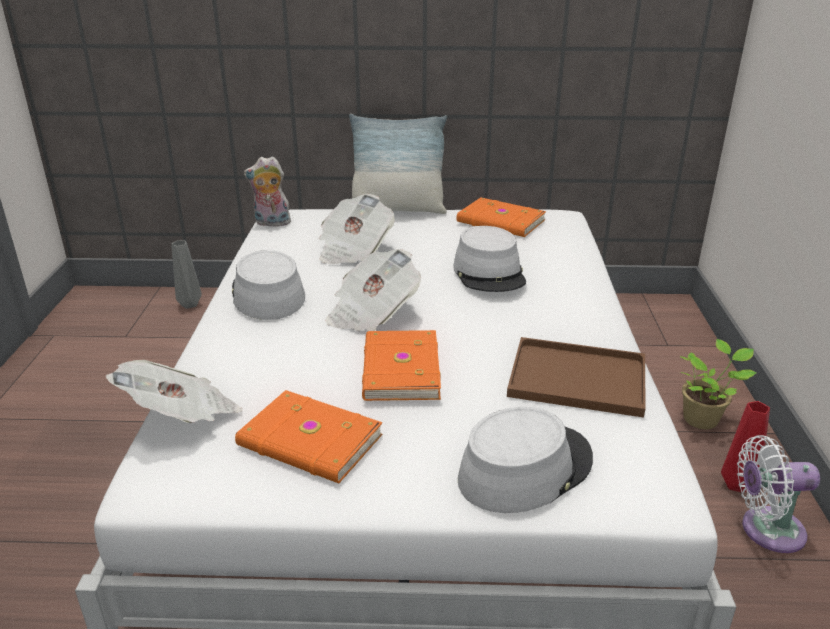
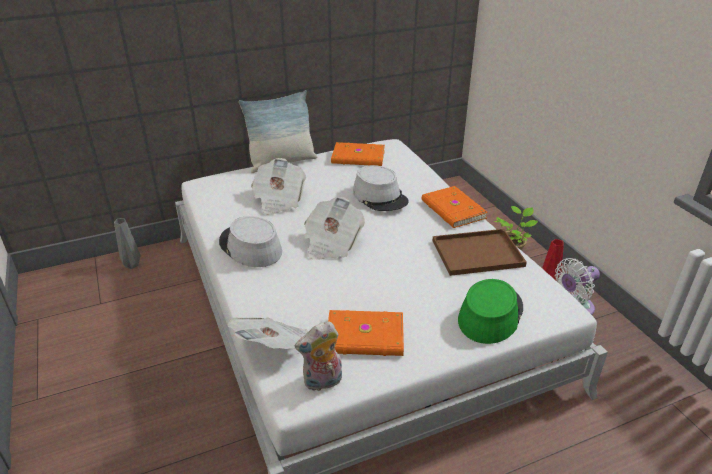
camera: 25 degrees left, 5 degrees up
(271, 223) = (200, 192): plush toy -> plush toy (322, 382)
(399, 370) = (379, 276): orange book -> orange book (452, 210)
(524, 468) = (490, 314): grey hat -> green hat

